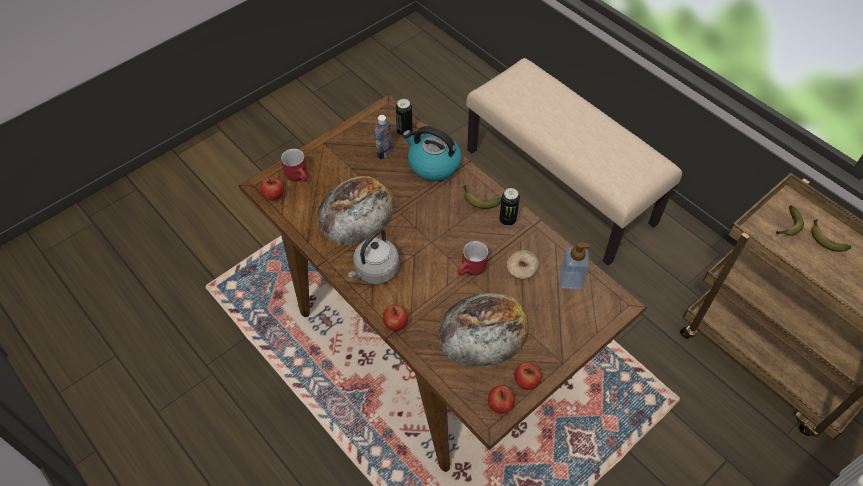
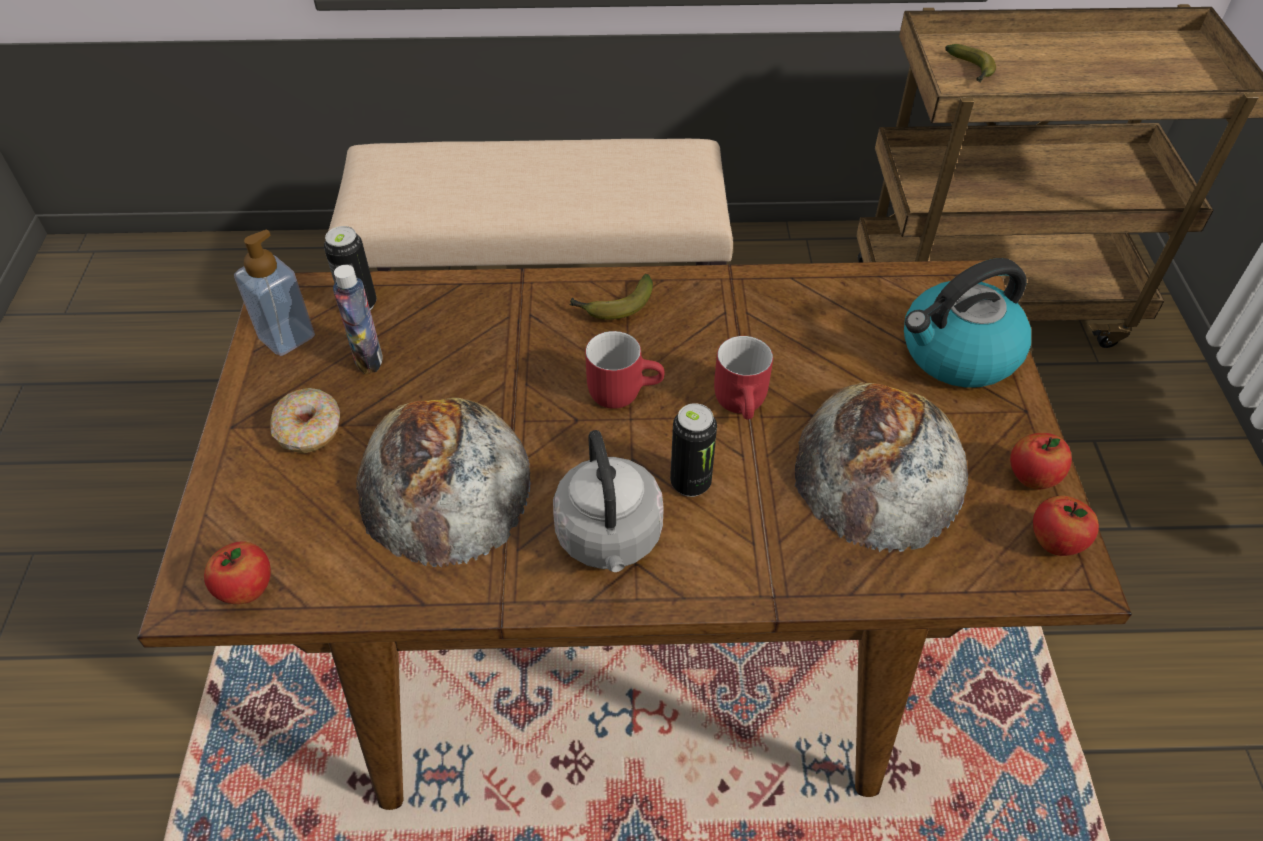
camera: 50 degrees left, 5 degrees down
(299, 175) = (254, 514): red mug -> red mug (623, 389)
(396, 324) = (759, 584): apple -> none
(433, 165) = (474, 314): kettle -> kettle (957, 354)
(507, 220) = (689, 300): can -> can (690, 483)
(522, 268) = (801, 342): donut -> donut (309, 430)
(570, 280) = (876, 304): soap dispenser -> soap dispenser (287, 337)
(824, 239) = (1017, 58): banana -> none

